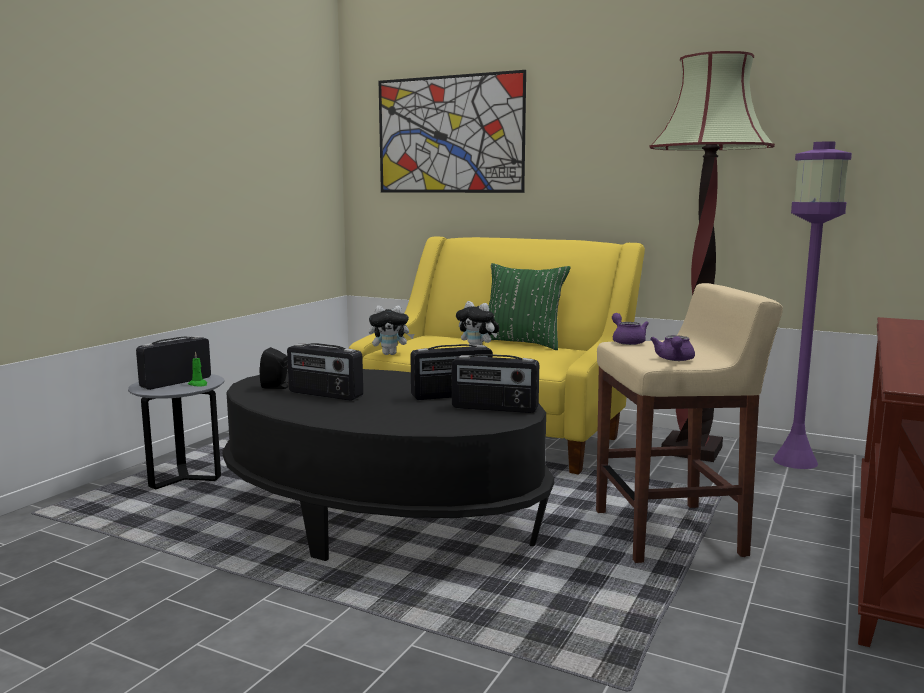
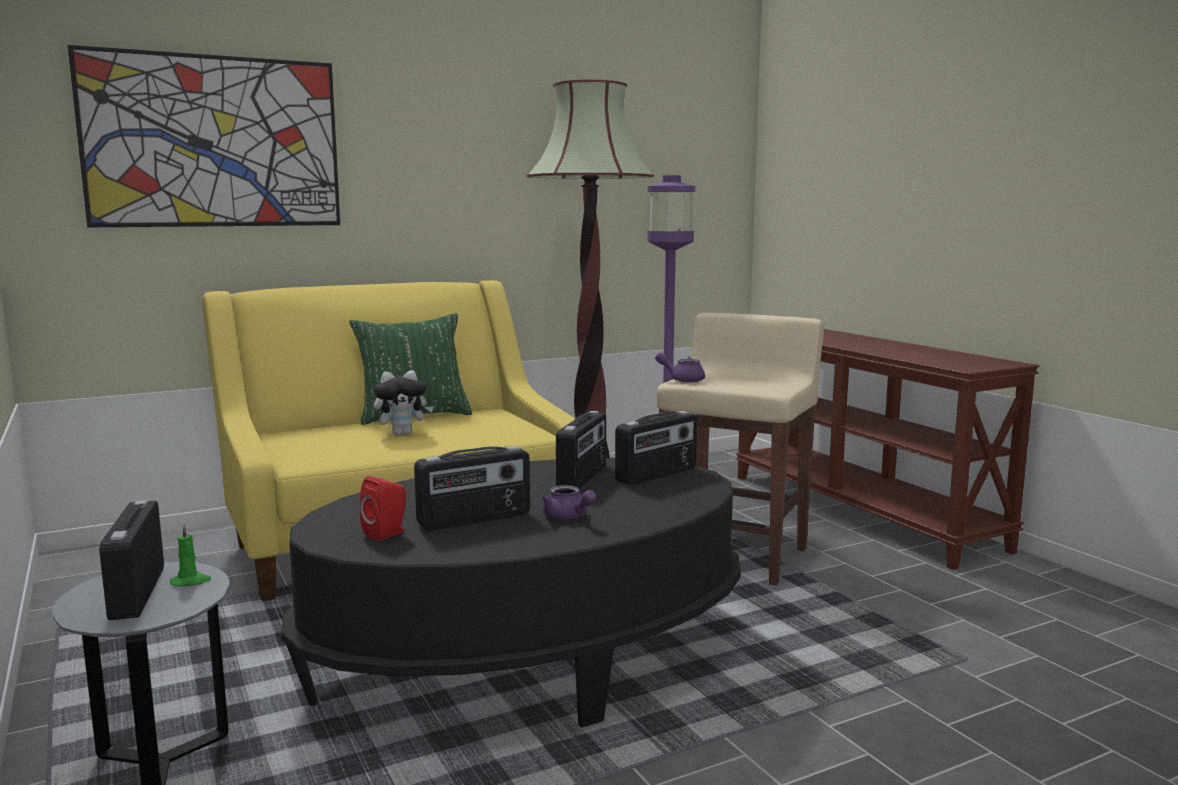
camera: 55 degrees left, 0 degrees up
(277, 387) = (387, 533): black speaker -> red speaker
(390, 354) = (317, 464): plush toy -> none
(674, 360) = (774, 385): purple teapot -> purple teapot (568, 517)

